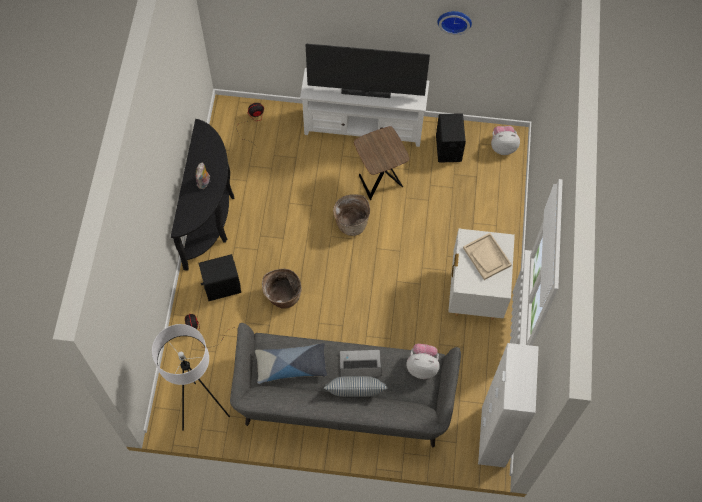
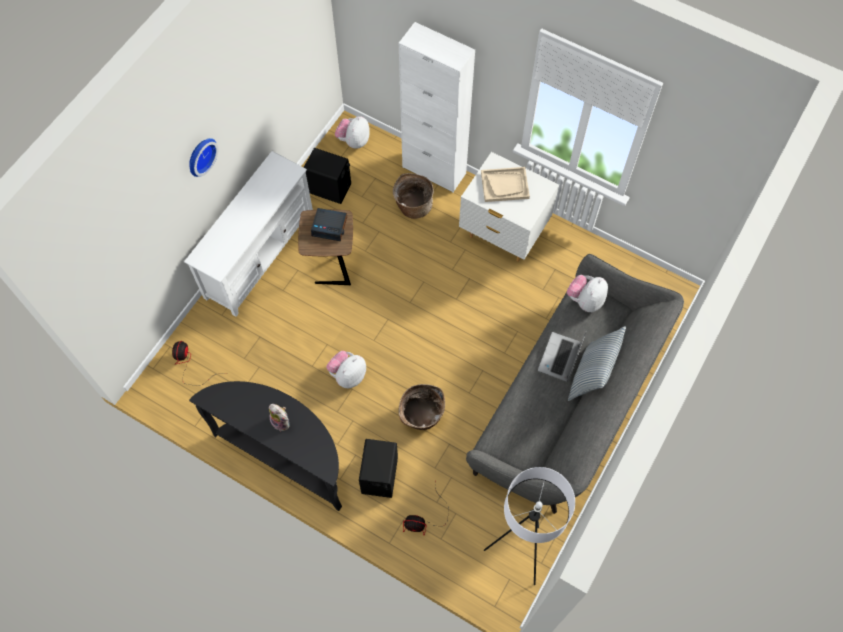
camera: 65 degrees left, 0 degrees up
(291, 366) = (533, 425): pillow -> none
(293, 230) = (348, 375): none -> plush toy
(351, 222) = (367, 313): basket -> basket (413, 206)
(366, 92) = (251, 214): television -> none
(388, 150) = (330, 226): none -> alarm clock
(454, 20) = (263, 62): wall clock -> wall clock (200, 155)
(493, 436) = (658, 283): white cabinet -> white cabinet (434, 170)

